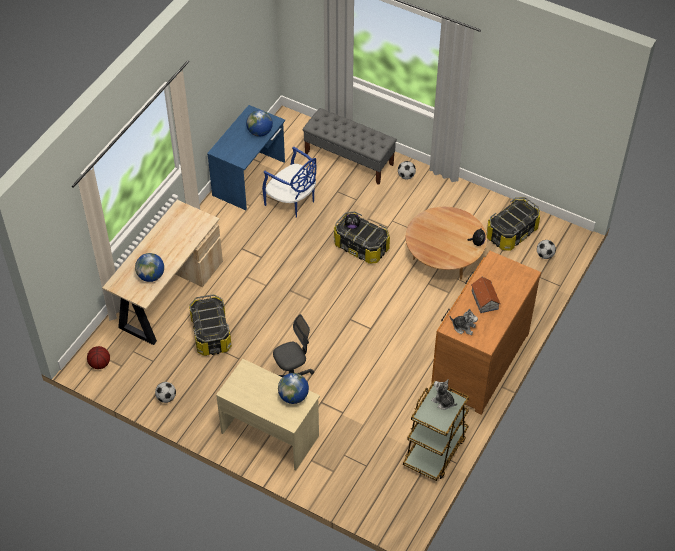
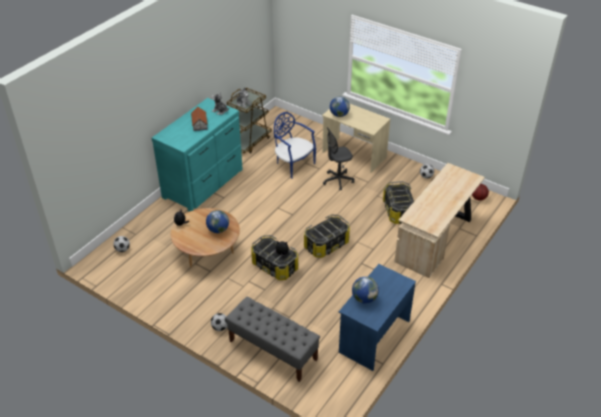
camera: 175 degrees left, 10 degrees down
(151, 276) = (448, 181): globe -> globe (218, 230)
(292, 201) = (332, 310): blue chair -> blue chair (293, 164)
(478, 361) = (204, 184): brown dresser -> turquoise dresser
(512, 233) = (142, 269): storage box -> storage box (326, 244)

